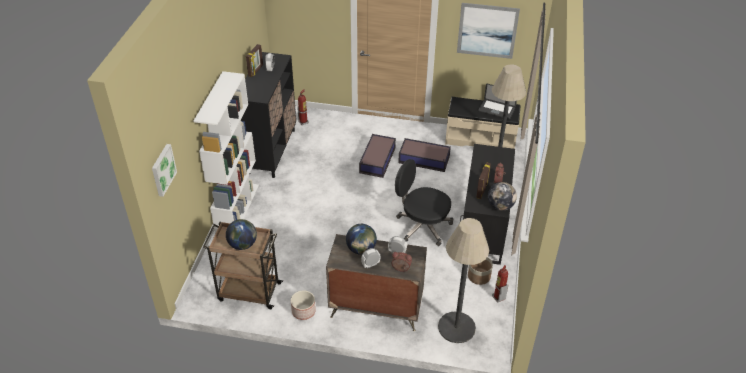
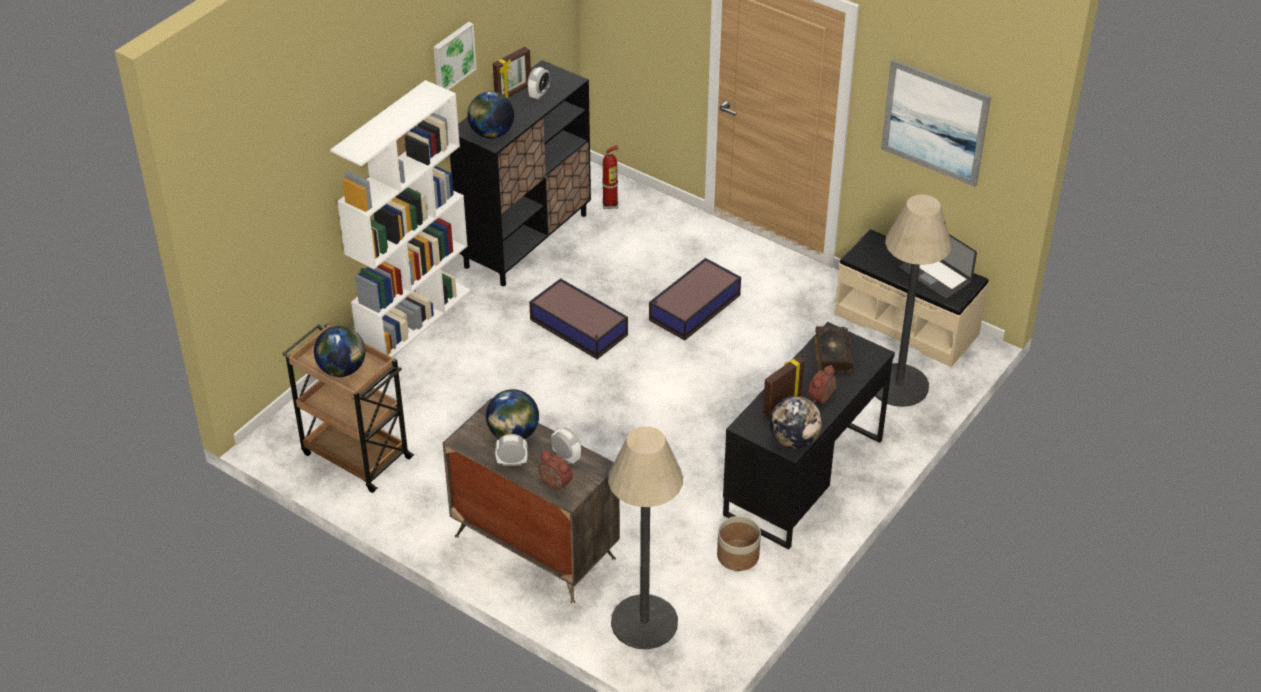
camera: 25 degrees right, 0 degrees up
(162, 169) = (241, 212): picture -> picture (452, 57)
(258, 94) = (491, 133): none -> globe
(303, 311) = (419, 513): planter -> none
(422, 226) = (697, 443): black office chair -> none
(424, 160) = (778, 331): storage box -> storage box (579, 328)
(487, 159) = (831, 355): none -> book
(498, 297) = (747, 600): fire extinguisher -> none

